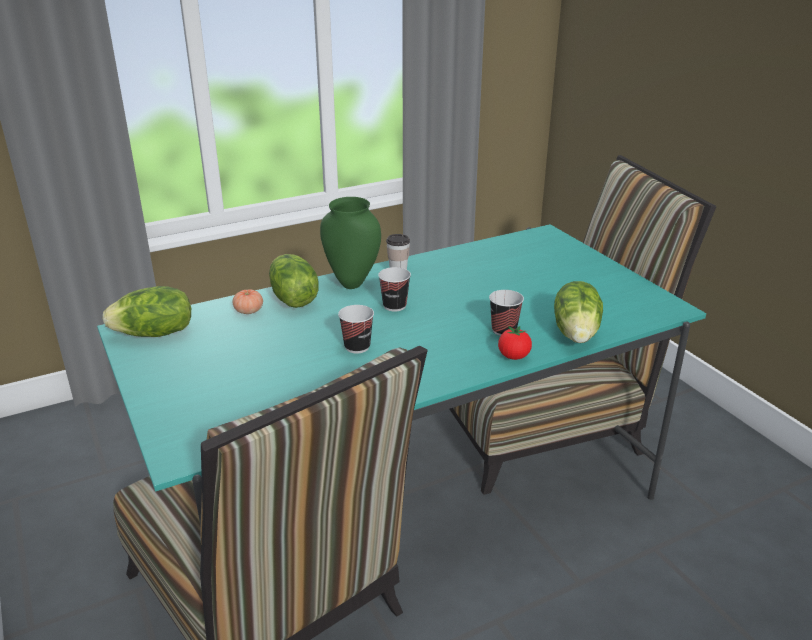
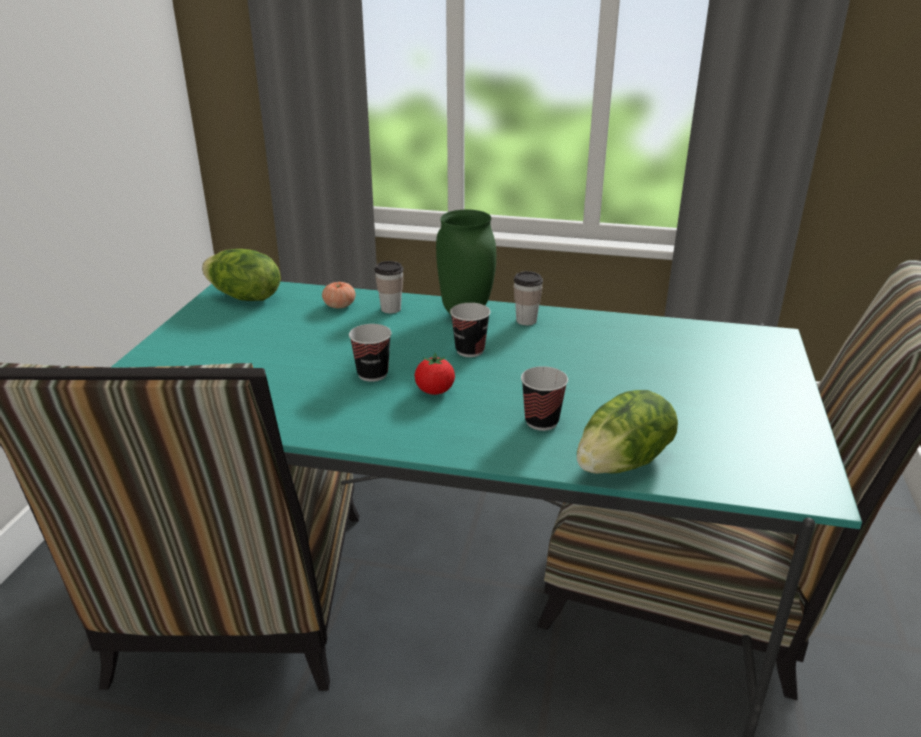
camera: 40 degrees right, 0 degrees up
(292, 299) = (390, 309): lettuce -> cup
(513, 356) = (506, 453): tomato -> tomato (435, 391)

